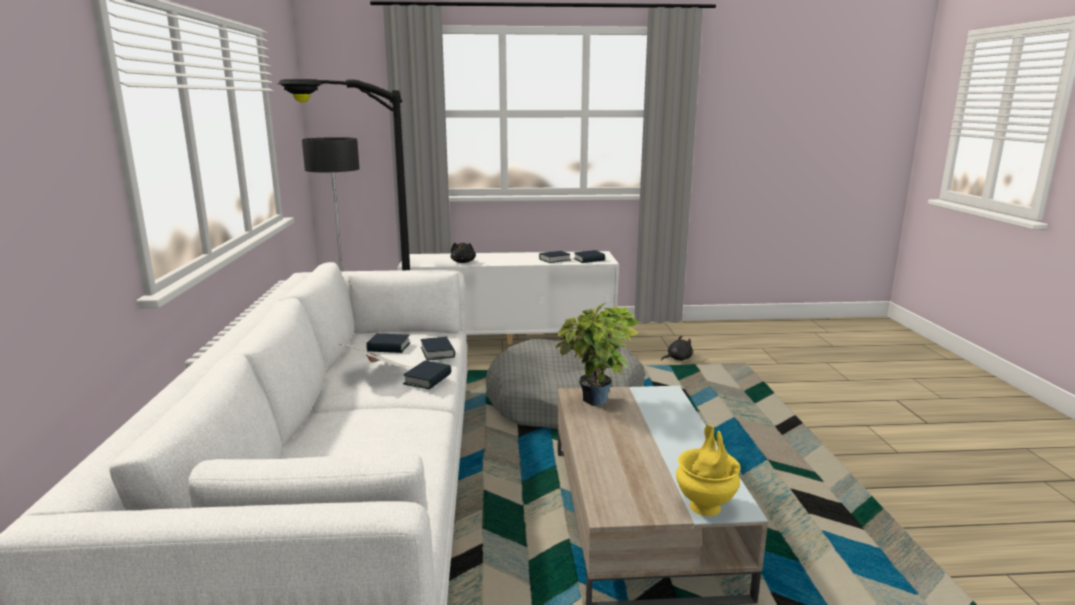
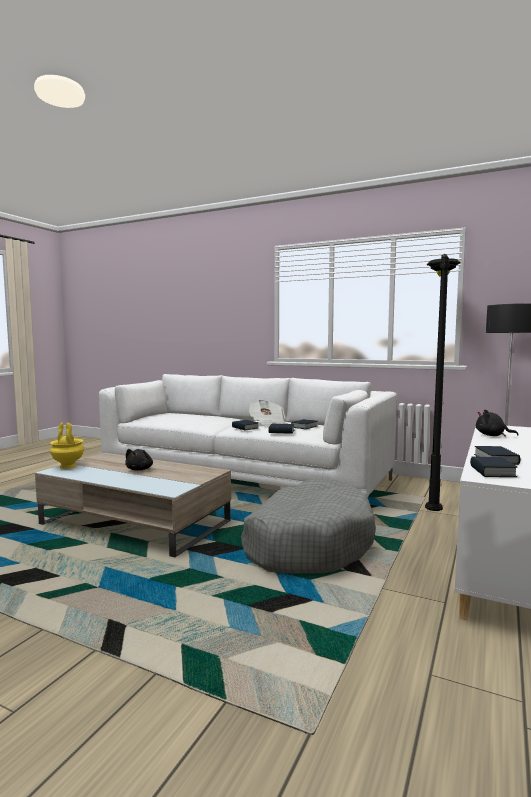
camera: 120 degrees right, 10 degrees down
(596, 404) = (192, 472): potted plant -> none
(677, 359) = (381, 660): black plush toy -> black plush toy (140, 469)

